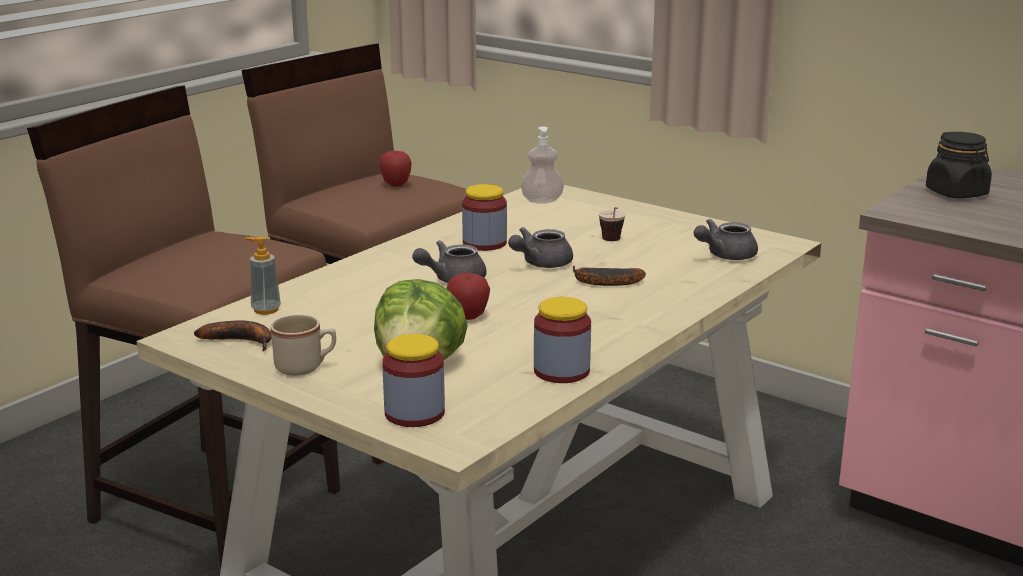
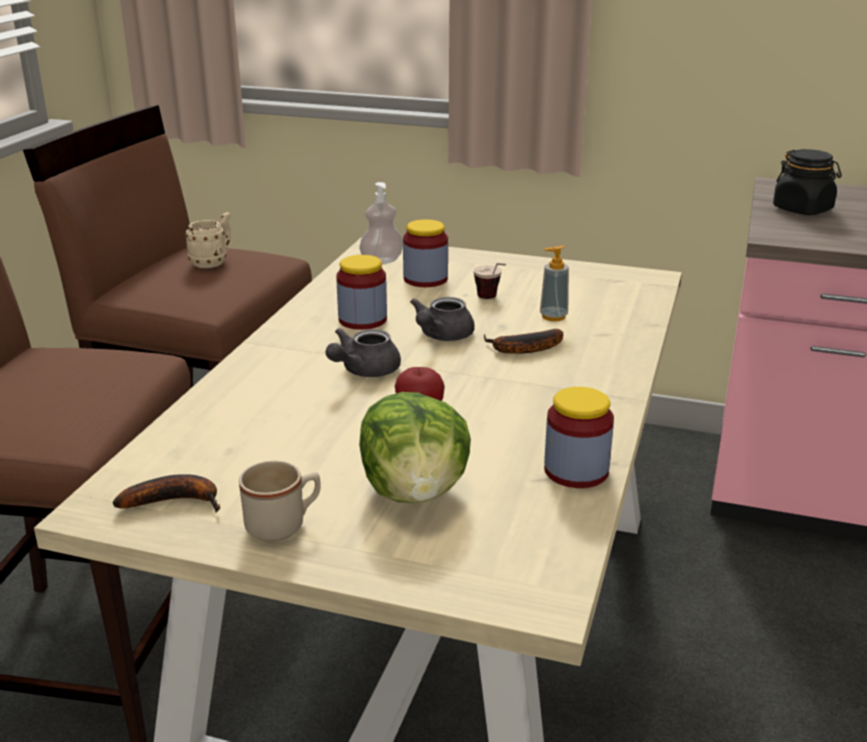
camera: 20 degrees left, 5 degrees up
(266, 310) = (175, 449): soap dispenser -> soap dispenser (553, 316)
(396, 185) = (213, 262): apple -> beige mug
(414, 413) = (464, 566): jar -> jar (425, 279)
(725, 256) = (611, 299): grey teapot -> none

